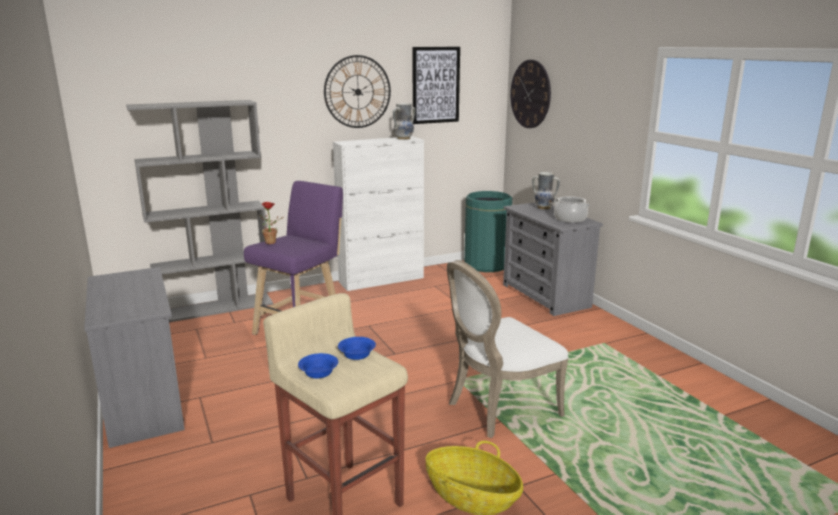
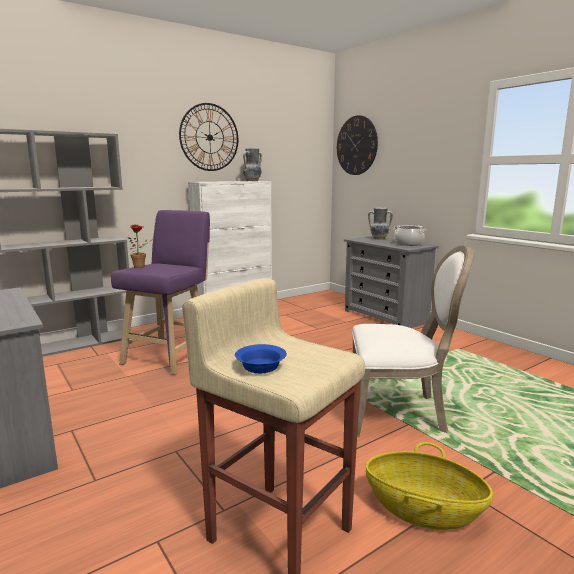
camera: 10 degrees left, 5 degrees down
(356, 355) = (295, 347): blue bowl -> none
(435, 85) = (276, 137): picture -> none
(486, 265) = (322, 297): green trash can -> none
(498, 409) = (399, 412): white chair -> white chair turned 135 degrees counterclockwise

